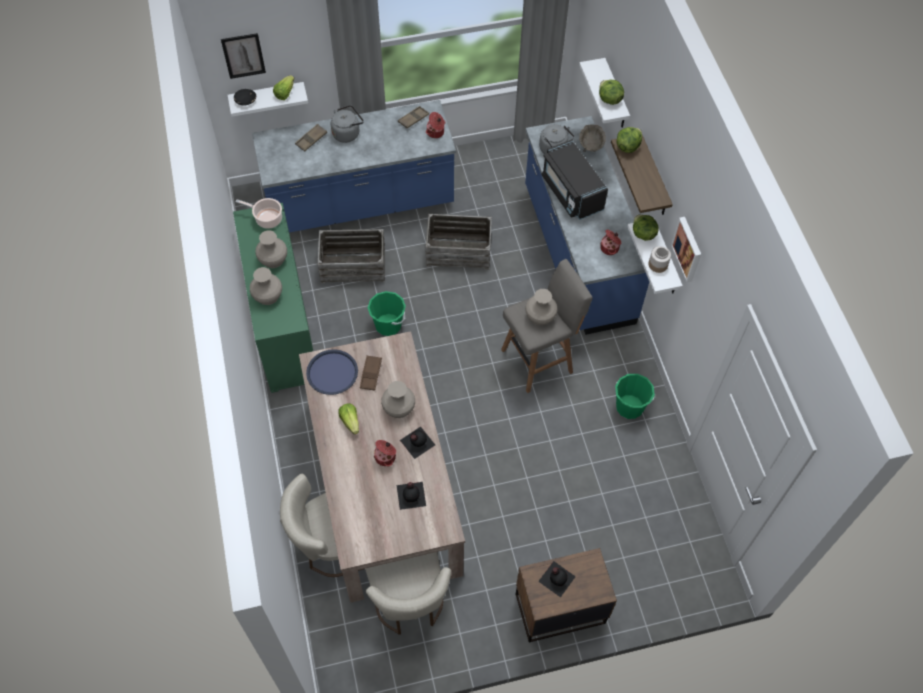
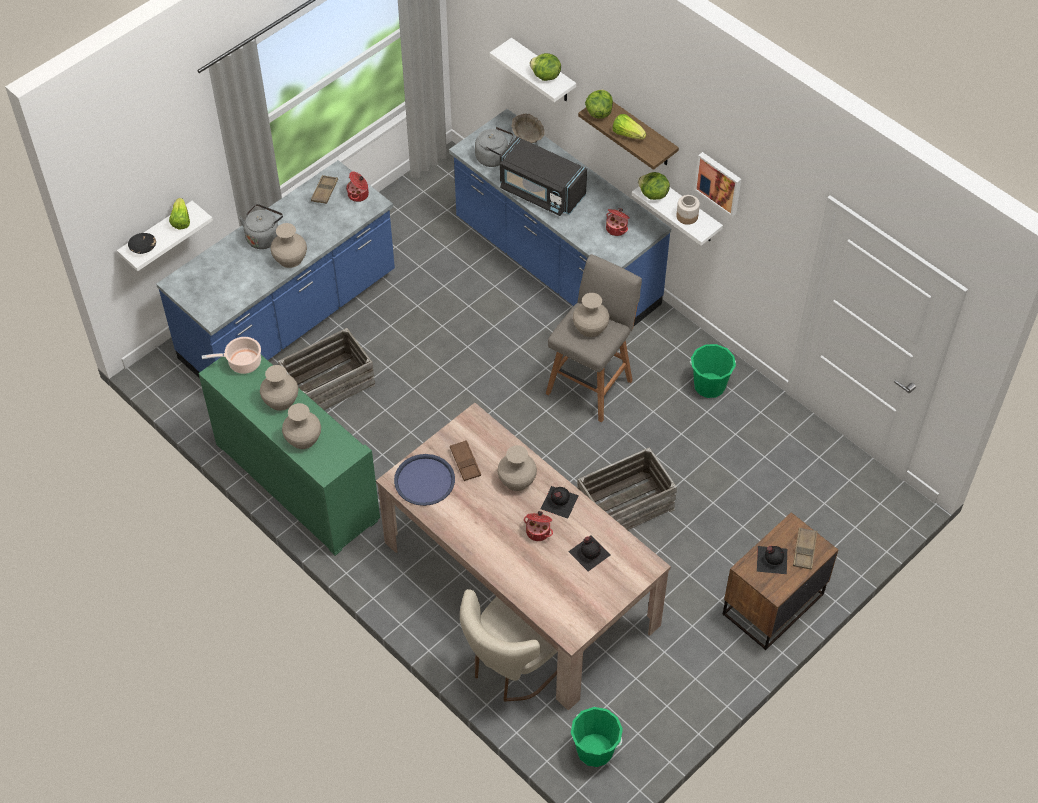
camera: 30 degrees left, 5 degrees down
(243, 55) = (130, 195): picture -> none
(311, 139) = (229, 261): brown tray -> brown tray (804, 550)
(350, 421) = (478, 516): lettuce -> lettuce (627, 134)
(354, 157) = (290, 258): none -> beige vase
(388, 325) = (411, 426): green bucket -> green bucket (595, 750)
(409, 602) = (626, 678): beige chair -> none
(458, 250) = (431, 316): crate -> crate (624, 505)

